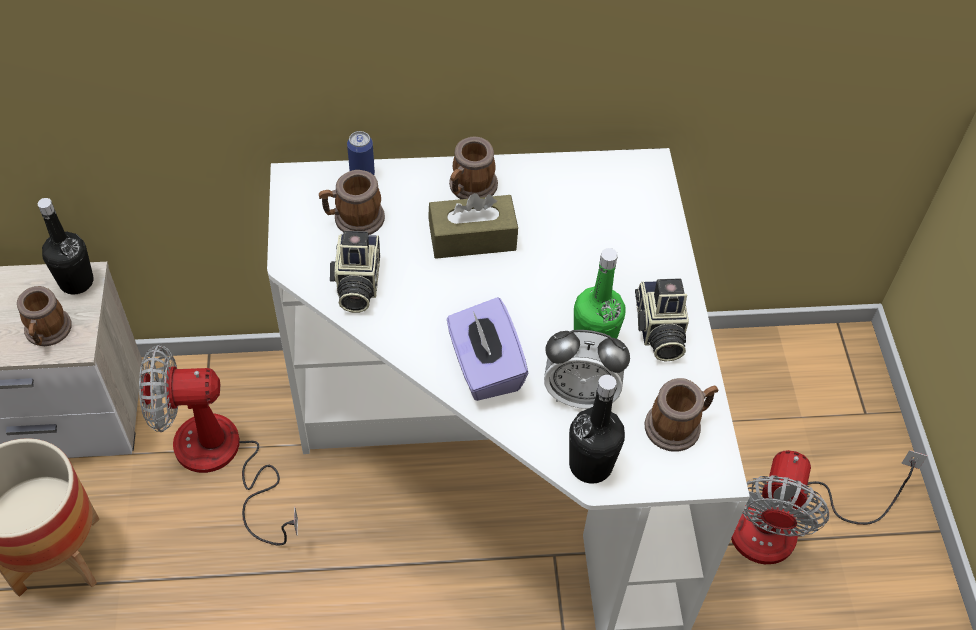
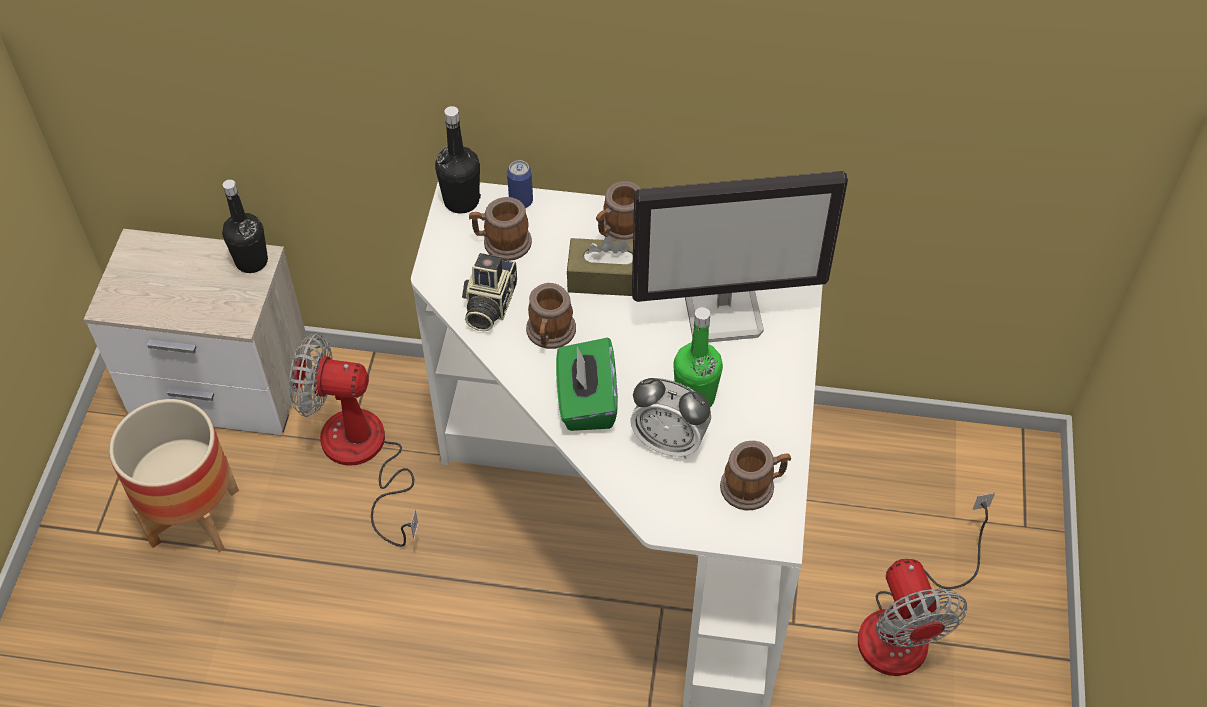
camera: 15 degrees right, 0 degrees up
(47, 333) = (216, 305): mug -> mug (550, 334)
(485, 367) = (586, 402): purple tissue box -> green tissue box
(590, 465) = (659, 508): black bottle -> black bottle (461, 201)
(597, 253) = (724, 311): none -> monitor
(658, 331) = (761, 396): camera -> none
(786, 526) = (907, 623): fan -> fan turned 45 degrees counterclockwise

